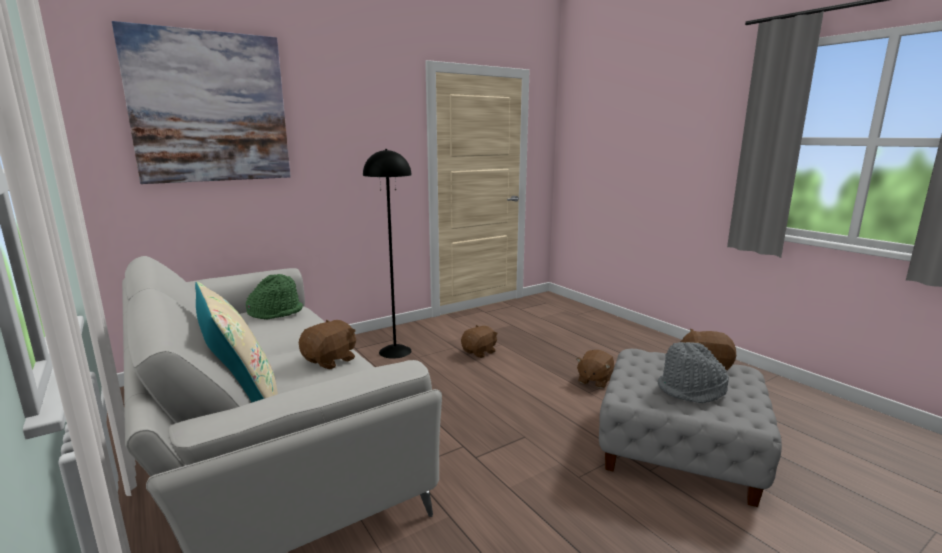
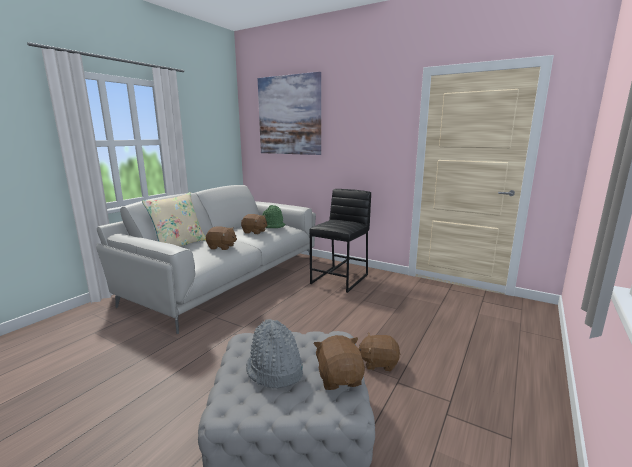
camera: 65 degrees right, 0 degrees up
(395, 351) = (340, 279): black floor lamp -> black stool
(479, 352) = (372, 304): brown plush toy -> brown plush toy (254, 232)

